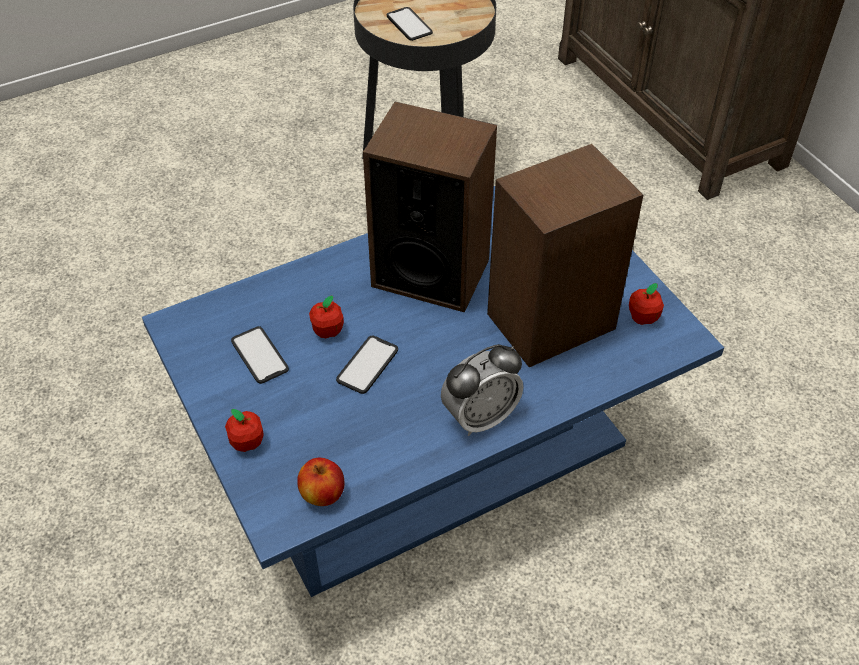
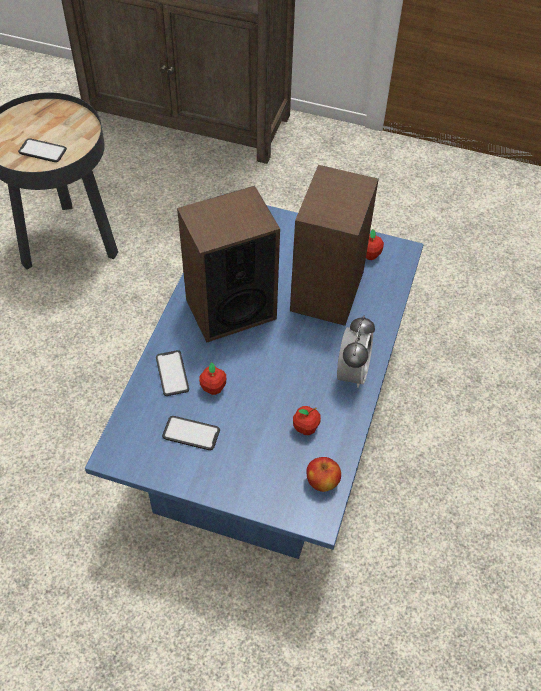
camera: 45 degrees left, 5 degrees up
(247, 442) = (247, 488): apple -> apple (305, 428)
(367, 365) = (260, 390): phone -> phone (172, 373)

